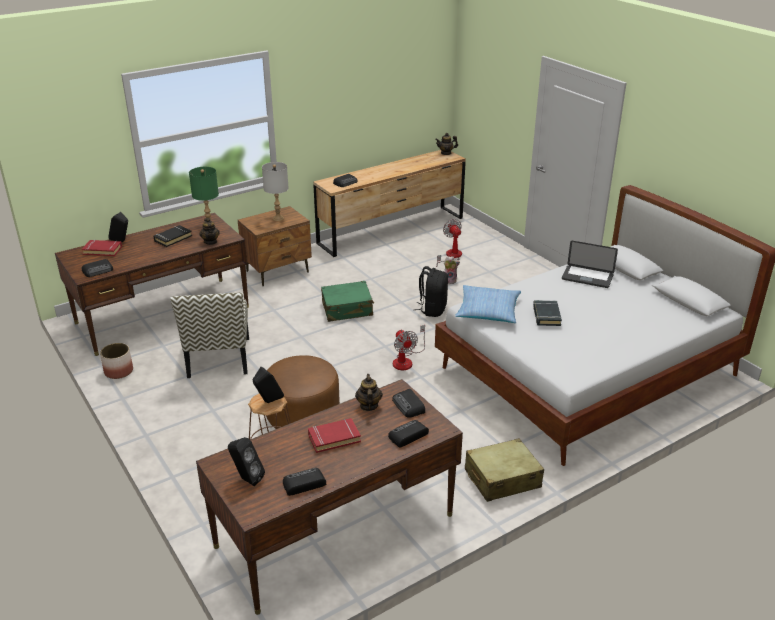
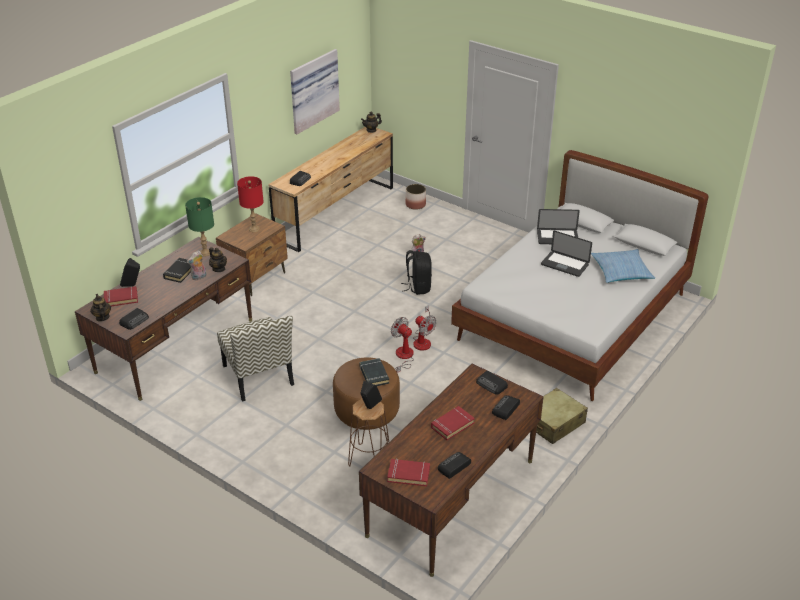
camera: 20 degrees left, 5 degrees up
(119, 371) = (174, 410): planter -> planter (415, 204)
(186, 246) = (199, 277): none -> plush toy
(246, 479) = (408, 474): black speaker -> red book
(278, 219) = (254, 229): grey table lamp -> red table lamp
(347, 309) = (344, 303): green suitcase -> none
(368, 406) = (461, 392): teapot -> teapot (102, 317)
(377, 95) = (312, 90): none -> picture
(451, 256) = (405, 230): fan -> fan (403, 357)
(488, 311) = (497, 286): pillow -> pillow (621, 271)
(546, 316) = (546, 281): black book -> black book (374, 375)
(579, 304) = (564, 265): none -> laptop

